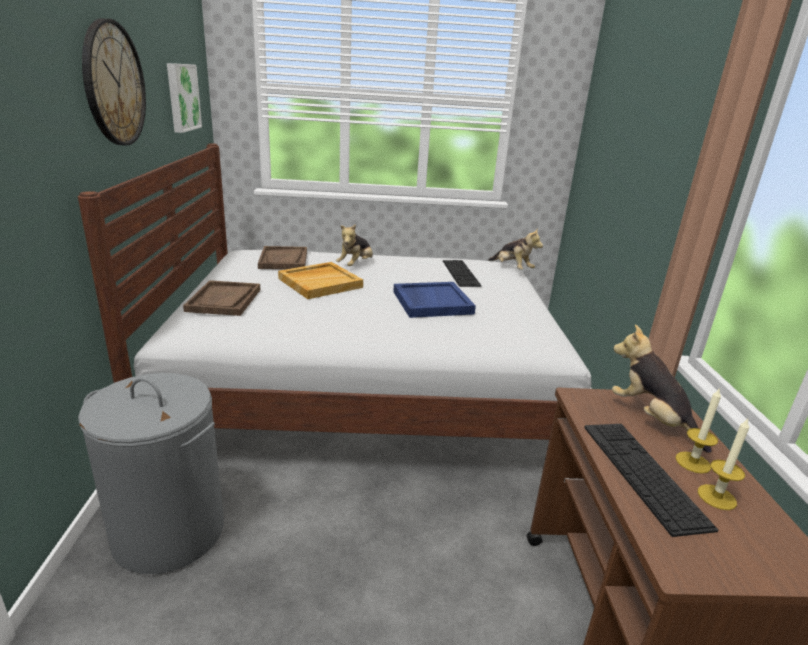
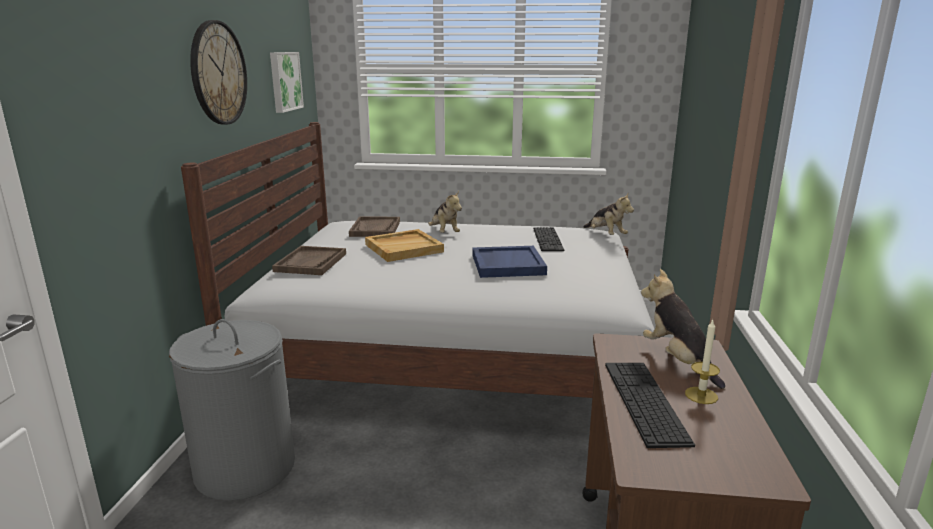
camera: 10 degrees right, 5 degrees down
(356, 265) = (444, 233): plush toy -> plush toy turned 60 degrees counterclockwise
(716, 497) = (710, 422): candle -> none

